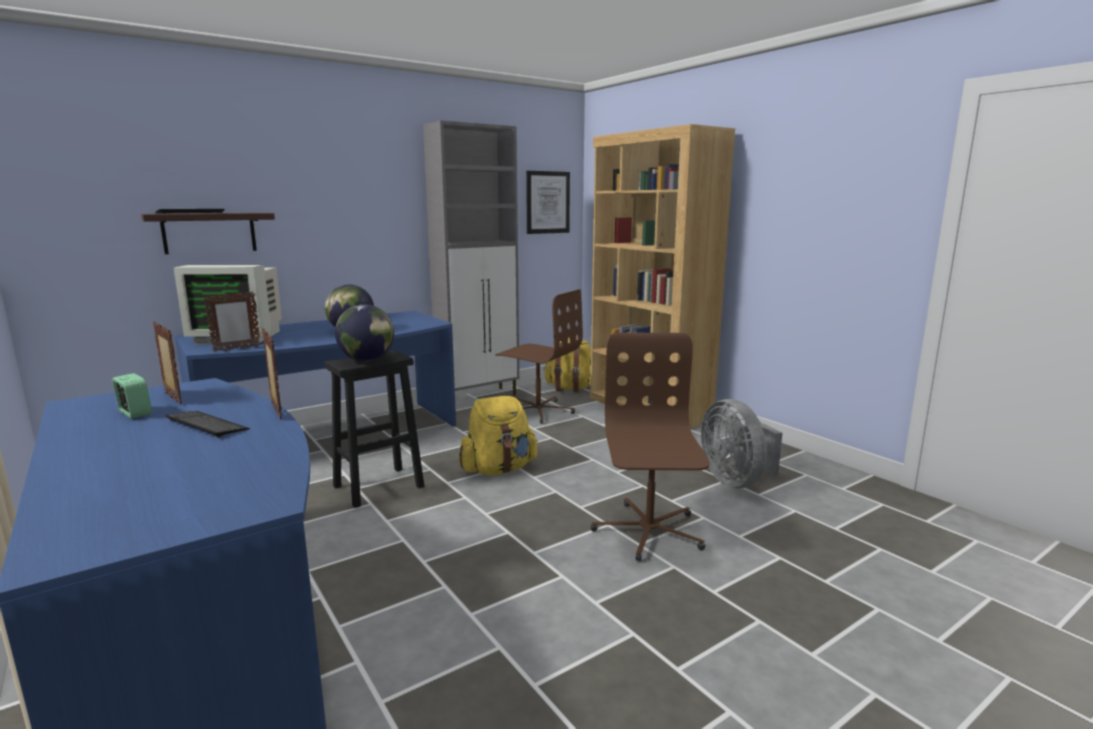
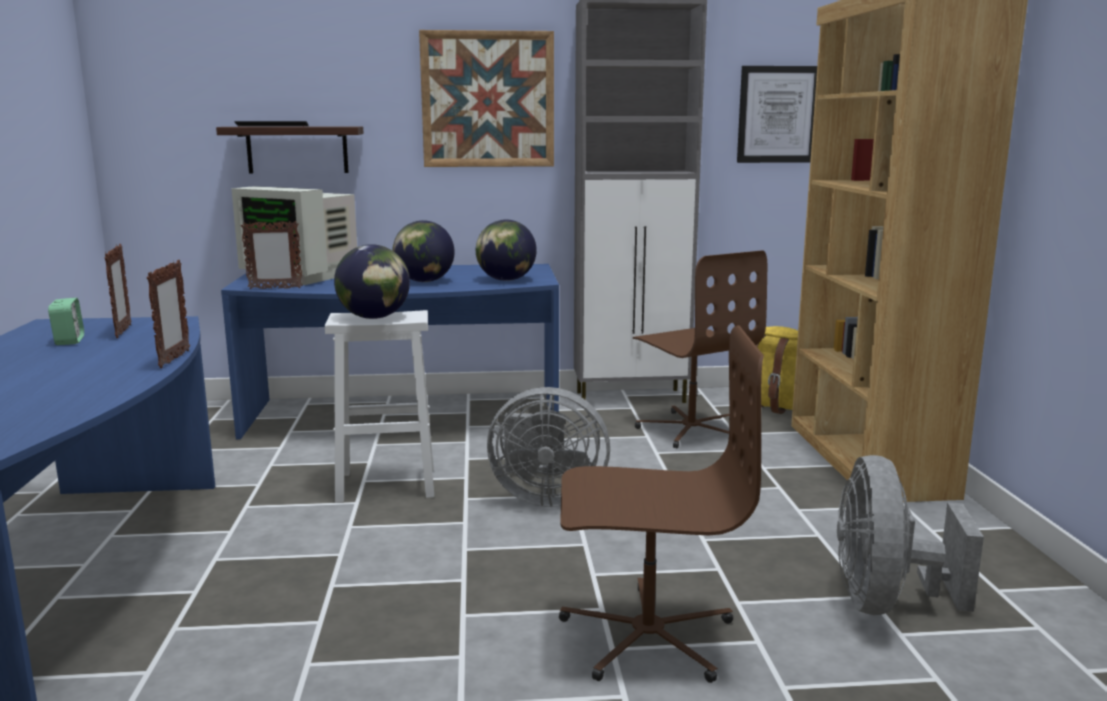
camera: 30 degrees right, 0 degrees up
(206, 425) = (95, 362): keyboard -> none
(364, 191) = (488, 99): none -> picture
(377, 487) = (384, 485): black stool -> white stool
(410, 324) = (506, 280): none -> globe
(498, 469) = (545, 497): yellow backpack -> grey fan
(648, 531) = (646, 635): brown office chair -> brown office chair turned 60 degrees clockwise

